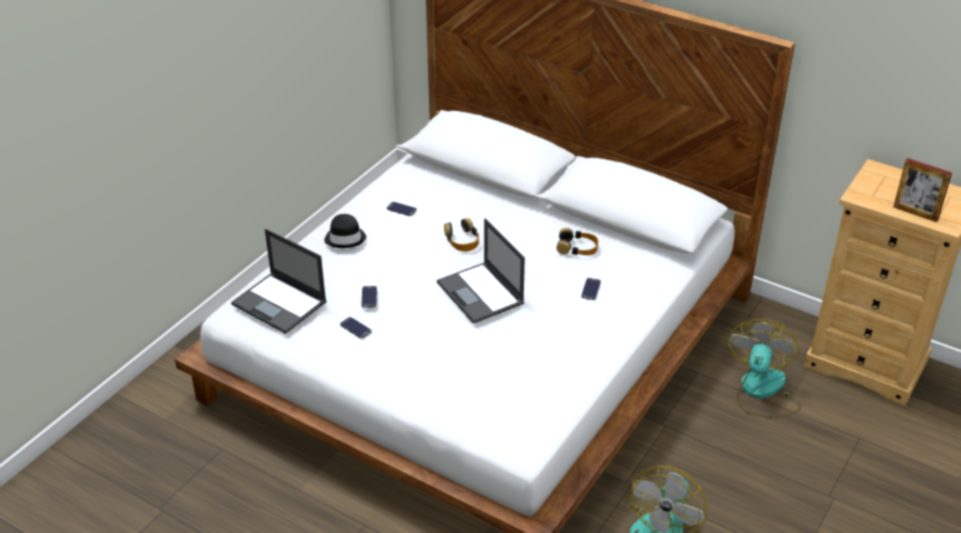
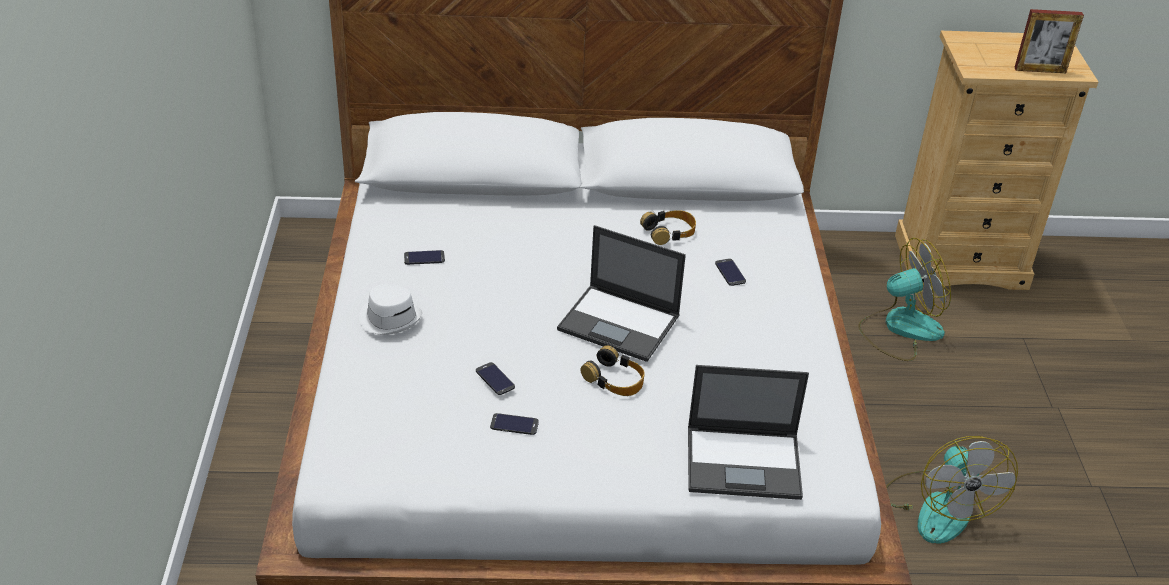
camera: 35 degrees left, 0 degrees up
(280, 303) = (391, 433): laptop -> laptop (745, 462)
(345, 238) = (390, 318): black hat -> white hat
(462, 240) = (535, 269): headphones -> headphones (614, 379)
(761, 392) = (900, 328): fan -> fan turned 90 degrees clockwise

